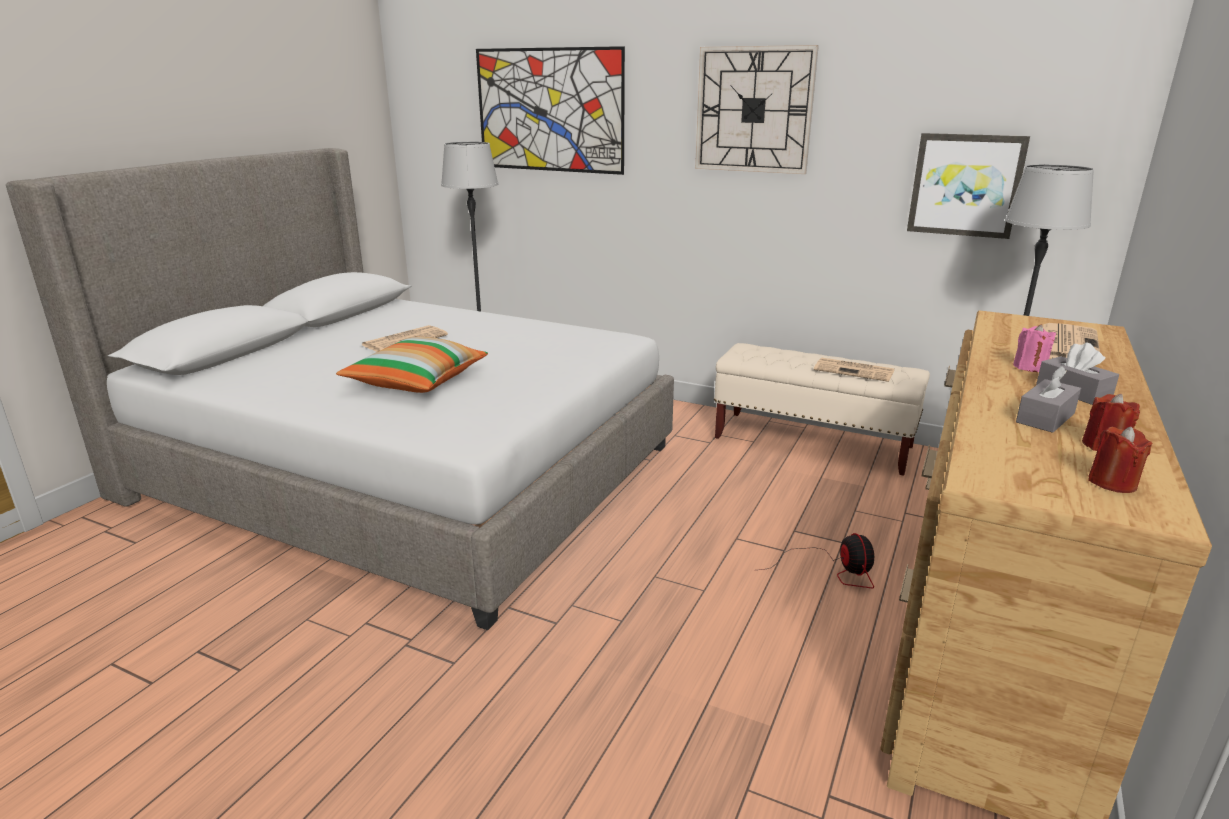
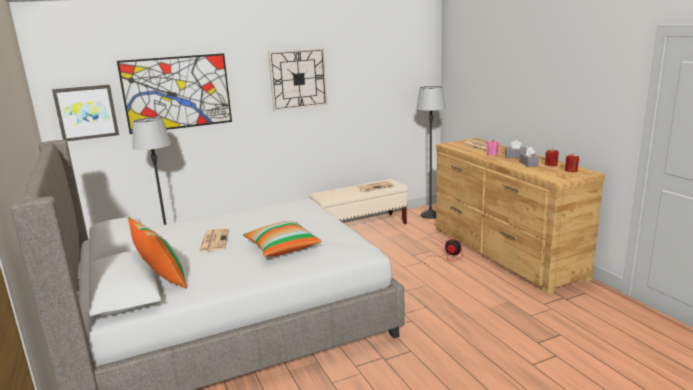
camera: 50 degrees left, 5 degrees down
(258, 358) = (162, 280): none -> pillow
(965, 185) = (388, 99): picture -> picture (86, 112)

